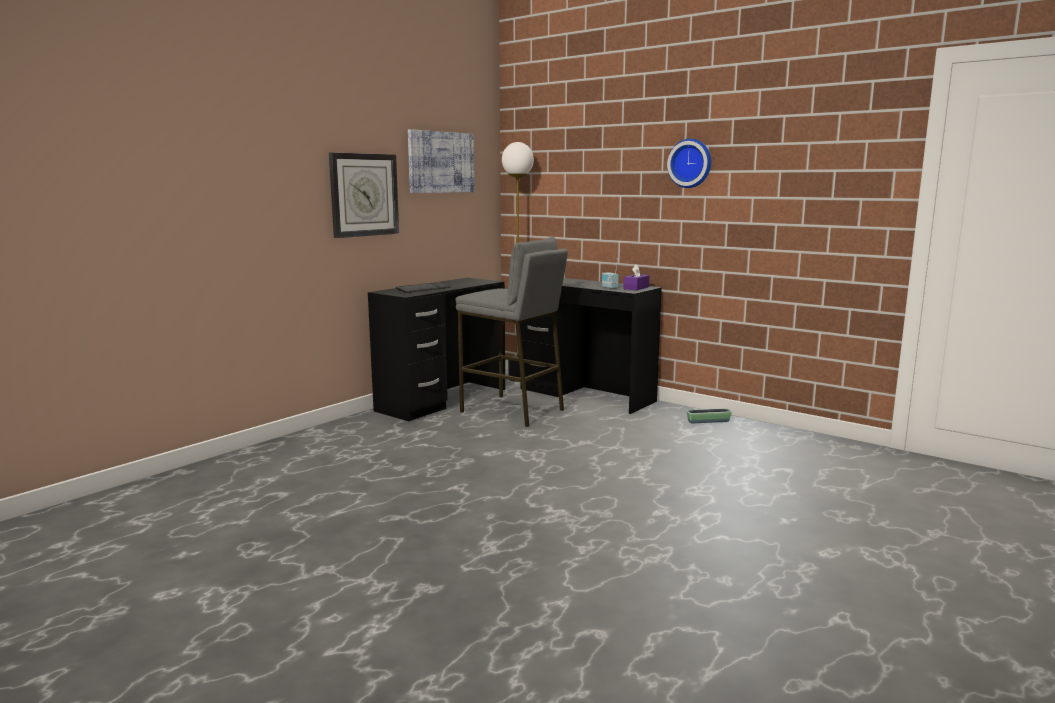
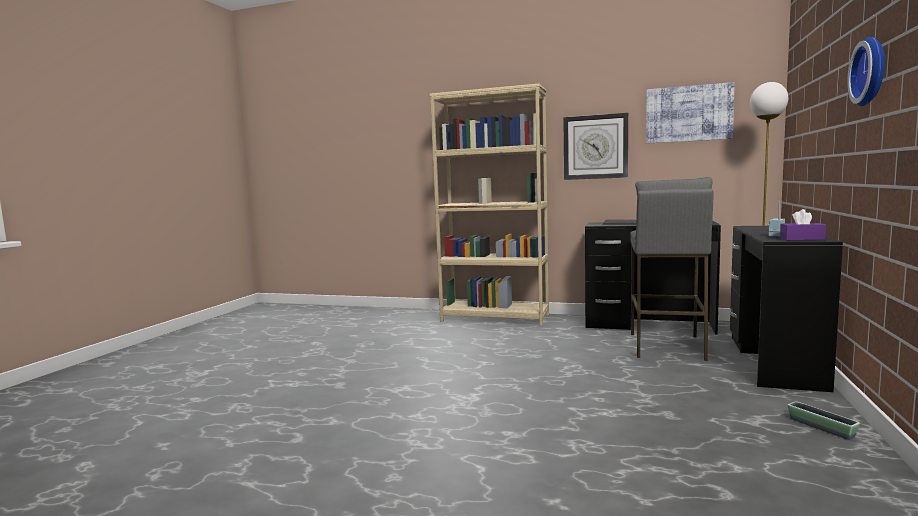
camera: 70 degrees right, 5 degrees down
(287, 449) = (495, 318): none -> beige bookcase

